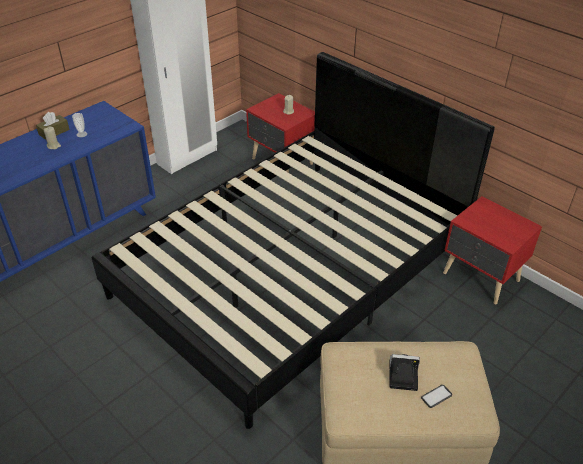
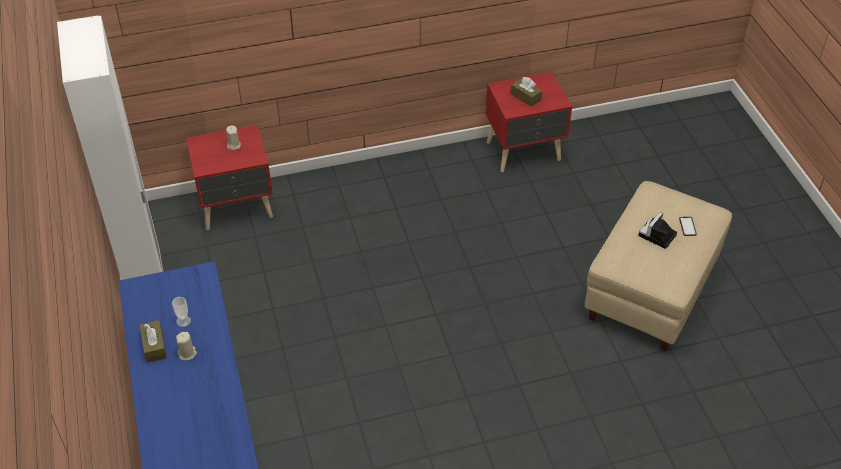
camera: 60 degrees left, 5 degrees up
(292, 271) = (421, 275): black bed -> none
(490, 222) = (525, 97): none -> brown tissue box

